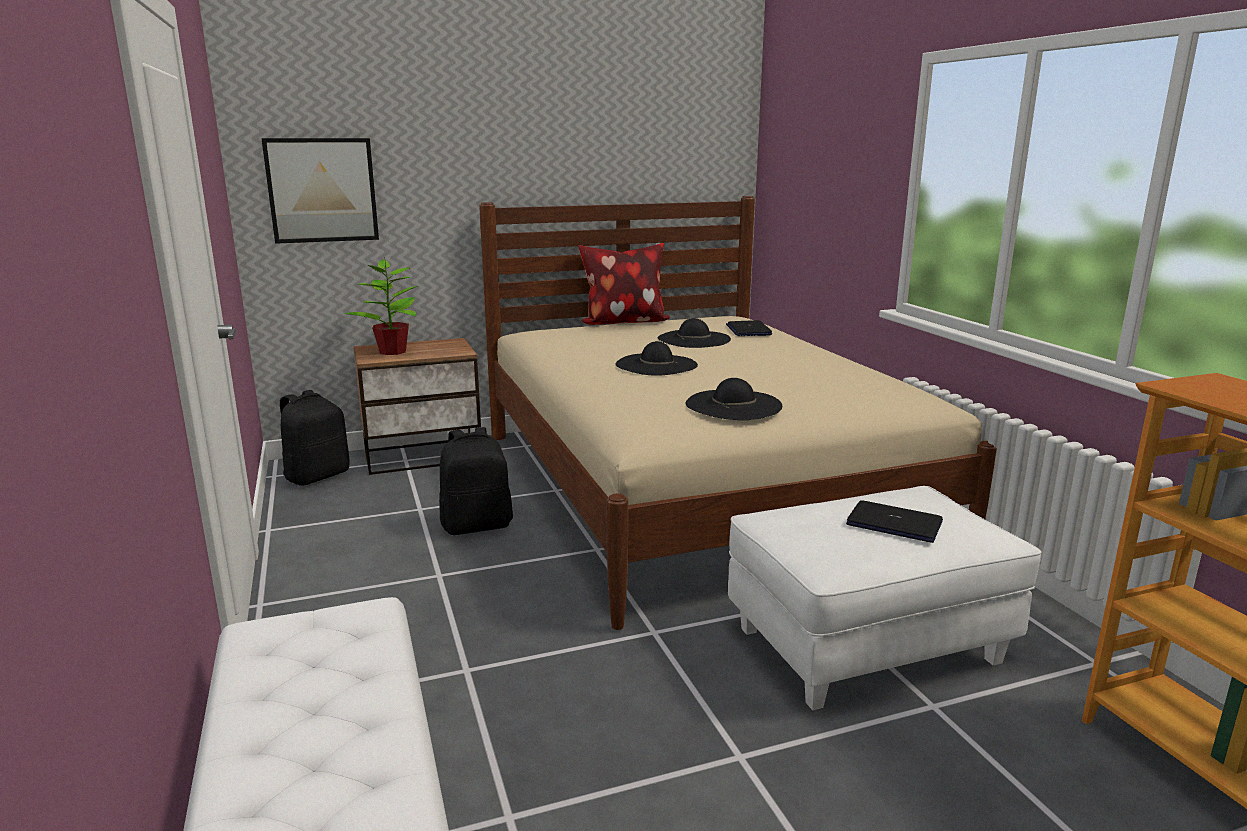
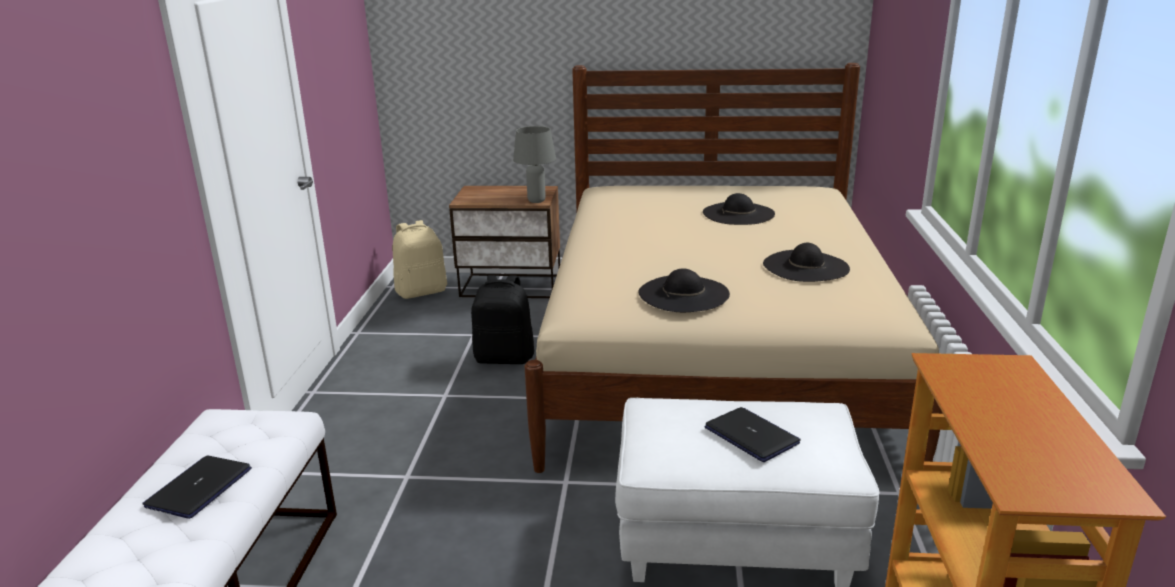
camera: 25 degrees right, 5 degrees up
(317, 476) = (421, 291): black backpack -> beige backpack
(322, 190) = (442, 52): picture -> none
(392, 352) = (486, 195): potted plant -> none
(457, 351) = (536, 201): none -> grey table lamp
(623, 322) = (700, 185): pillow -> none
(656, 365) = (667, 239): black hat -> black hat (805, 266)
(748, 330) = (807, 208): laptop -> laptop (199, 488)

